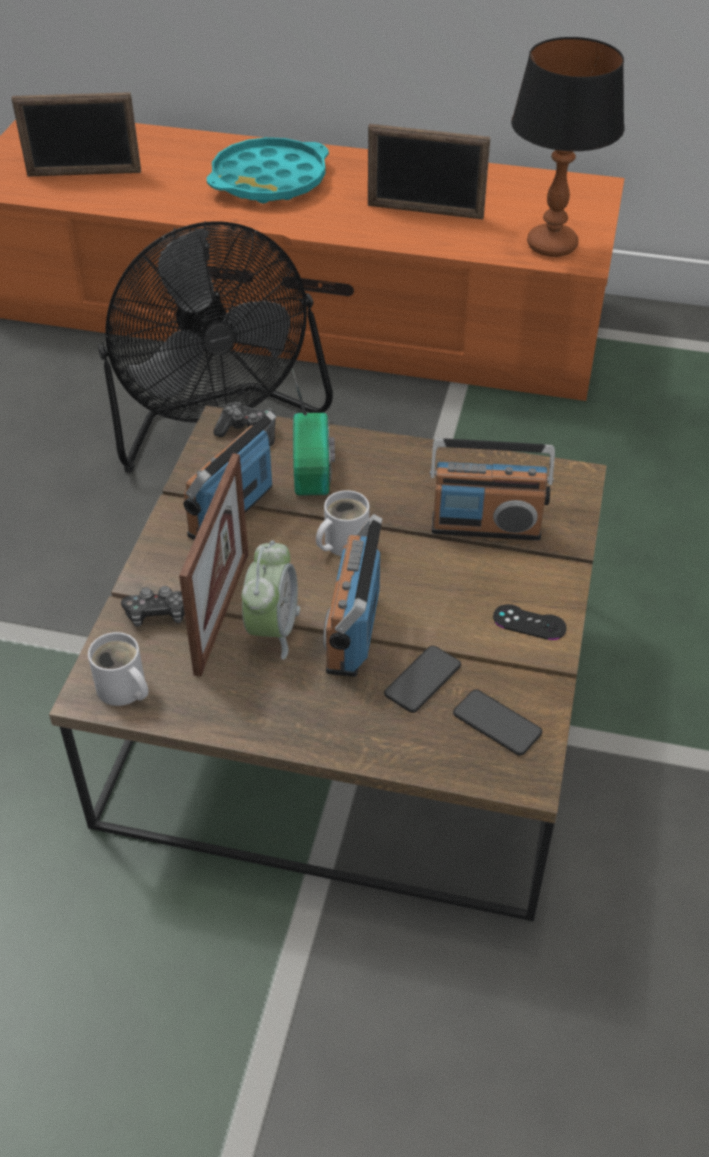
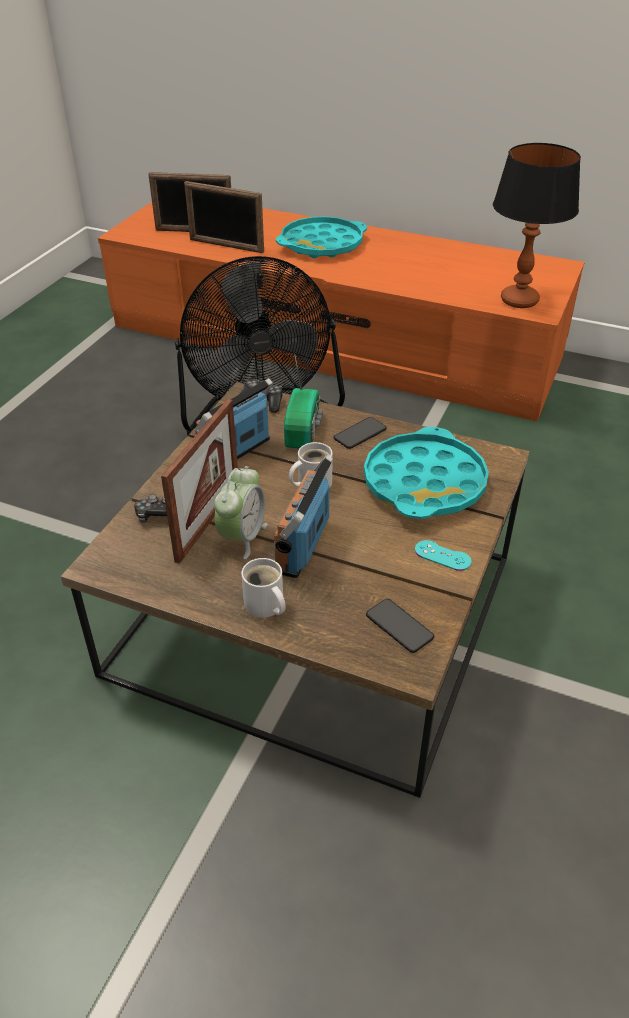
camera: 10 degrees right, 5 degrees down
(123, 690) = (119, 566): white mug -> white mug (265, 606)
(422, 680) = (348, 587): phone -> phone (360, 434)
(425, 211) = (429, 272): picture frame -> picture frame (226, 246)
(486, 526) = (424, 483): radio -> turquoise tray
(529, 622) = (442, 555): black game controller -> turquoise game controller

